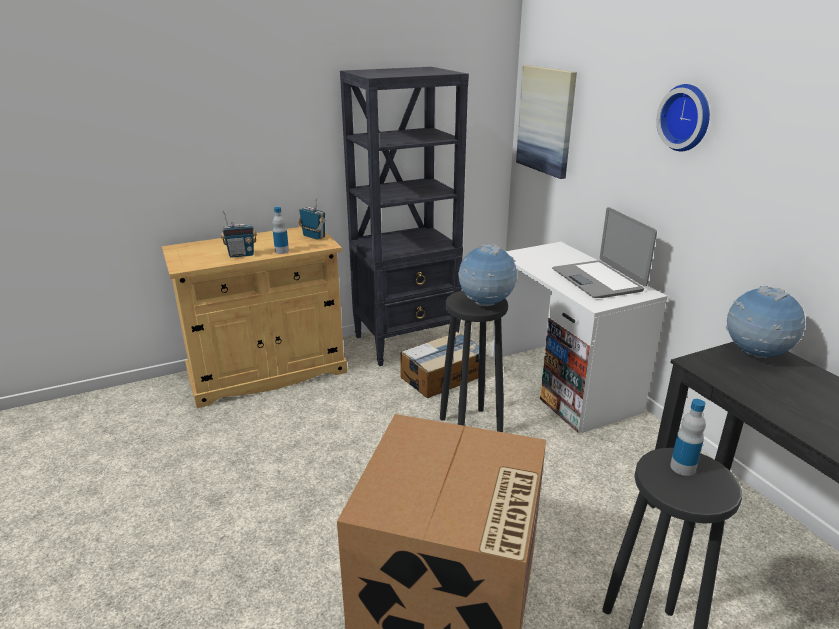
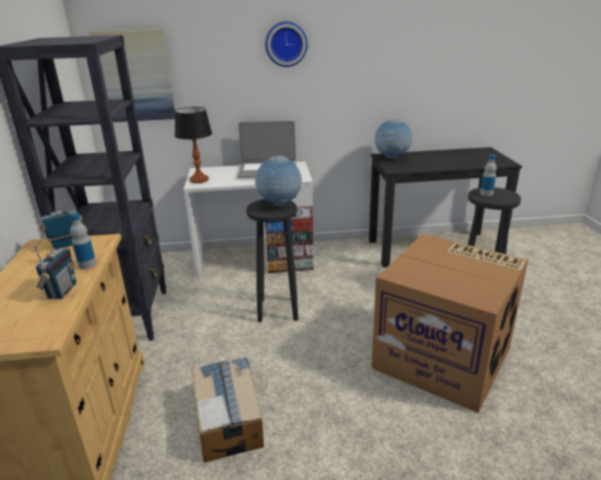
camera: 70 degrees left, 0 degrees up
(443, 376) = (202, 308): cardboard box -> cardboard box (228, 419)
(529, 253) = (199, 180): none -> table lamp

